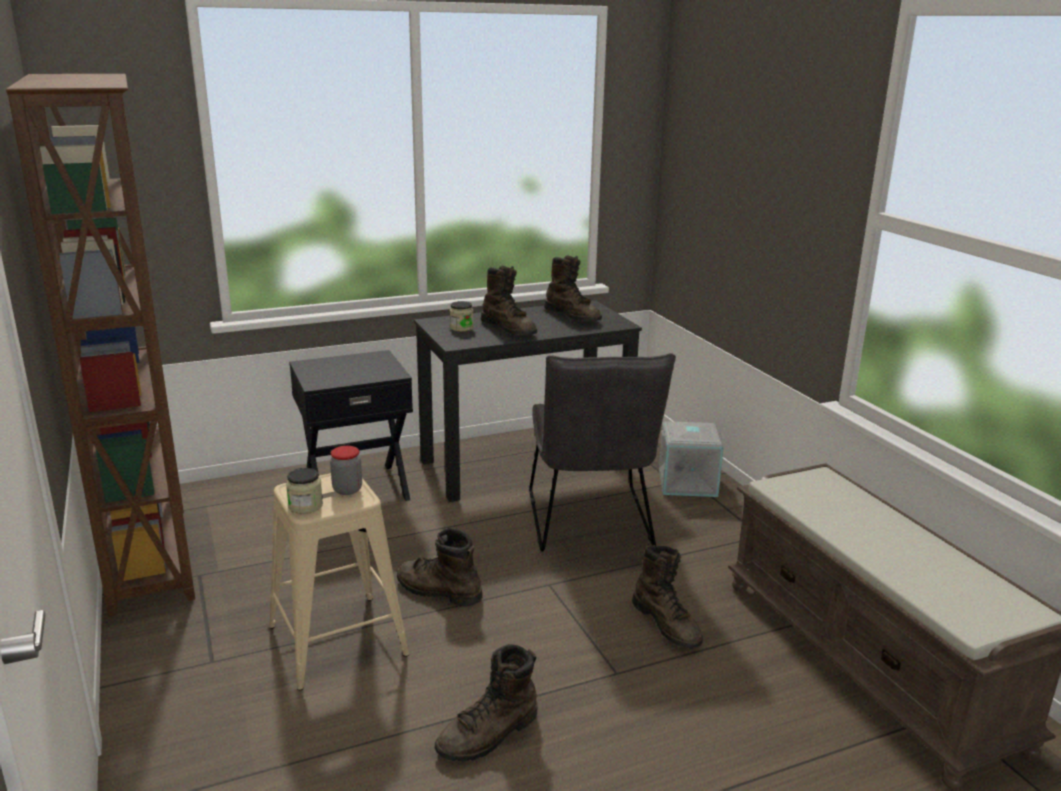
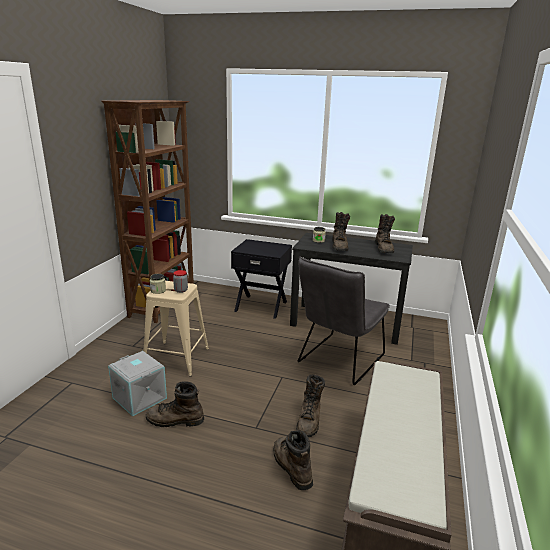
camera: 40 degrees right, 0 degrees up
(438, 591) = (235, 358): brown boot -> brown boot (291, 466)
(688, 482) = (420, 363): grey storage box -> grey storage box (140, 398)

